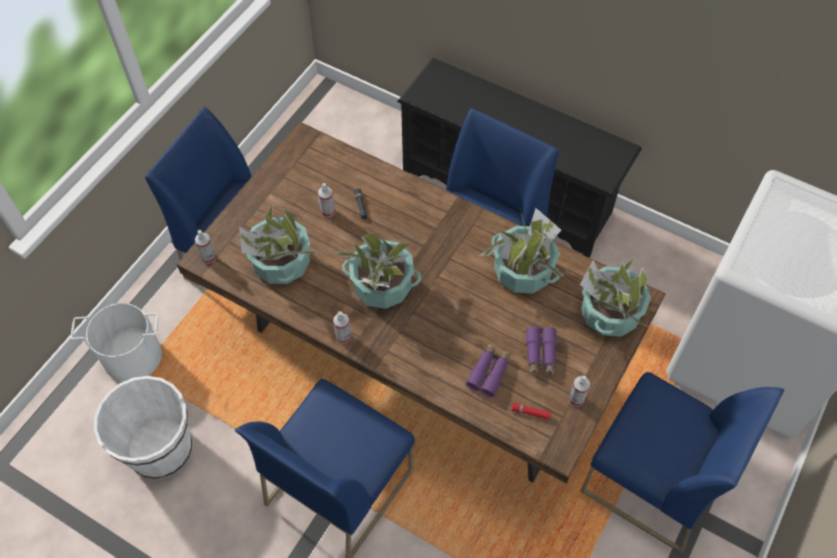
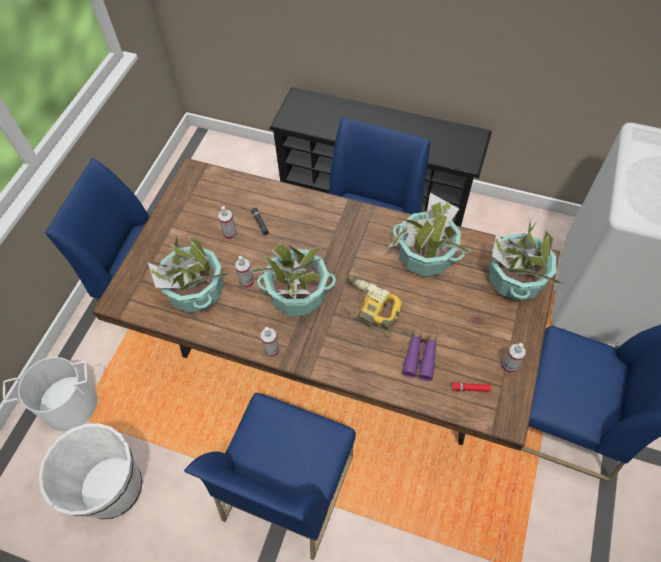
camera: 10 degrees left, 0 degrees up
(208, 257) = (123, 299): spray bottle -> spray bottle (247, 282)
(449, 314) = (368, 308): none -> power drill
(540, 355) = (463, 330): purple binoculars -> none

